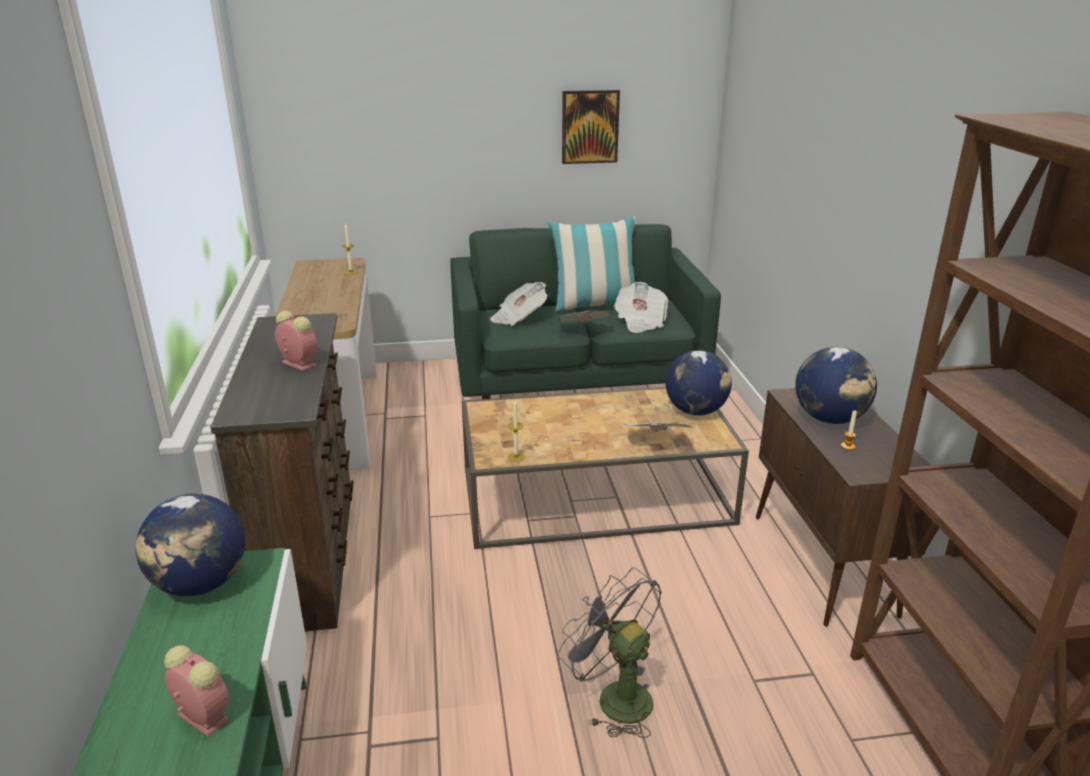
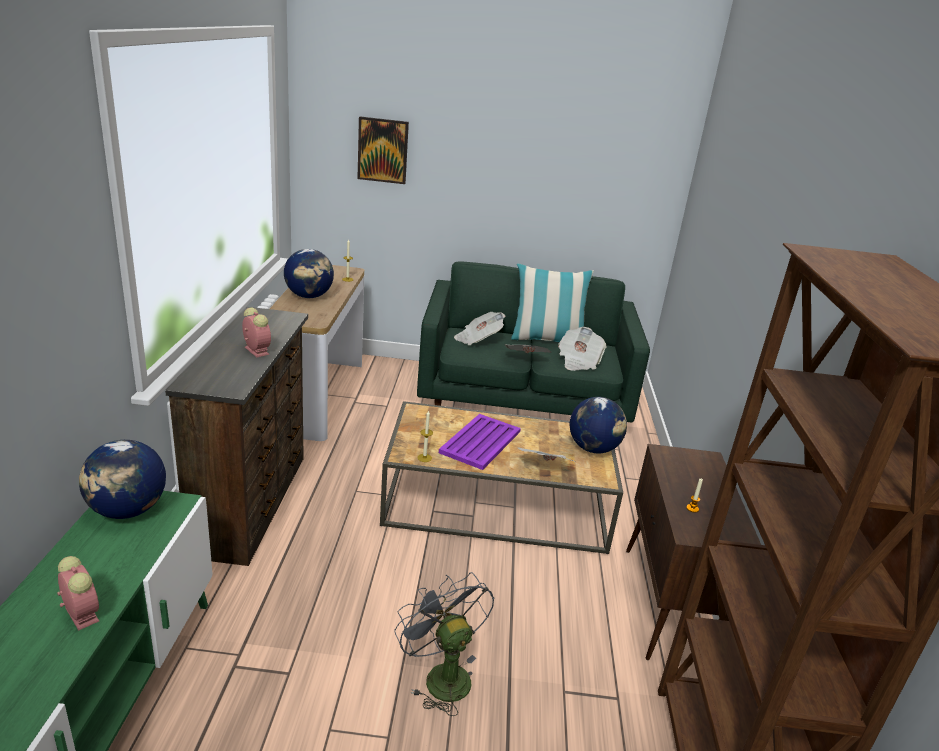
camera: 10 degrees right, 0 degrees up
(571, 427) = (481, 441): none -> purple tray
(590, 127) = (569, 188): picture -> picture (383, 150)
(830, 419) = (689, 480): globe -> globe (309, 296)

